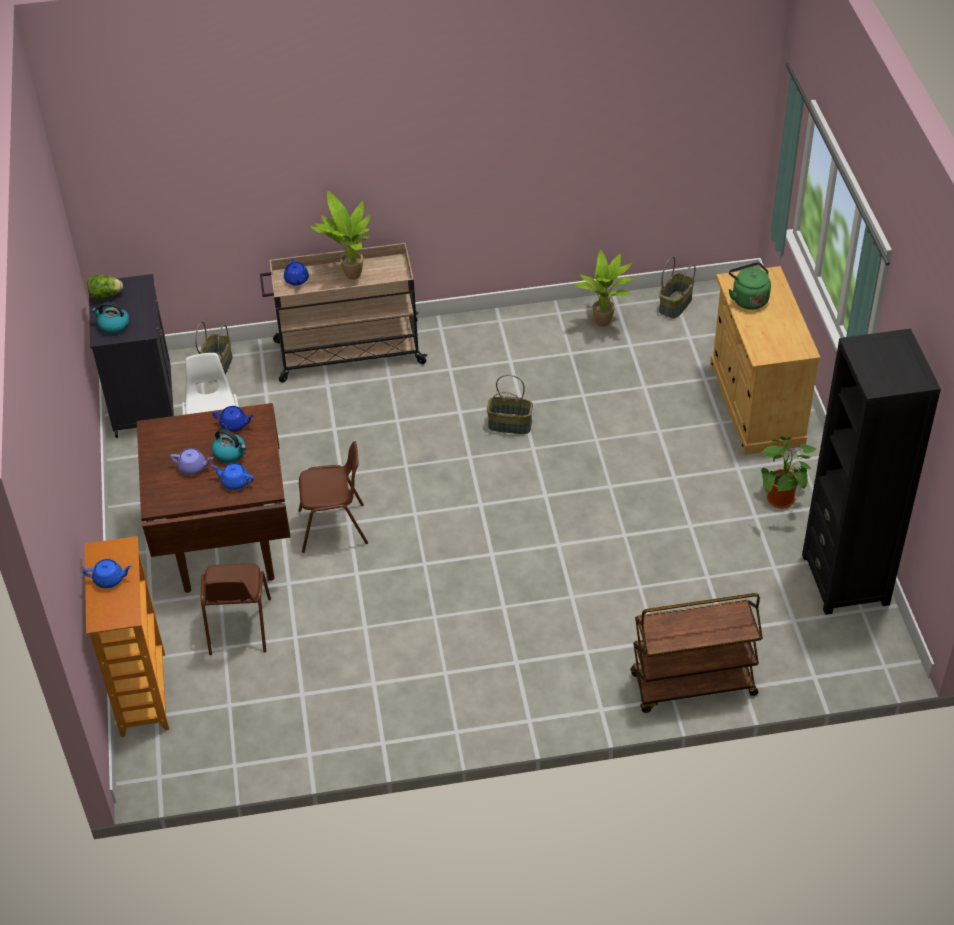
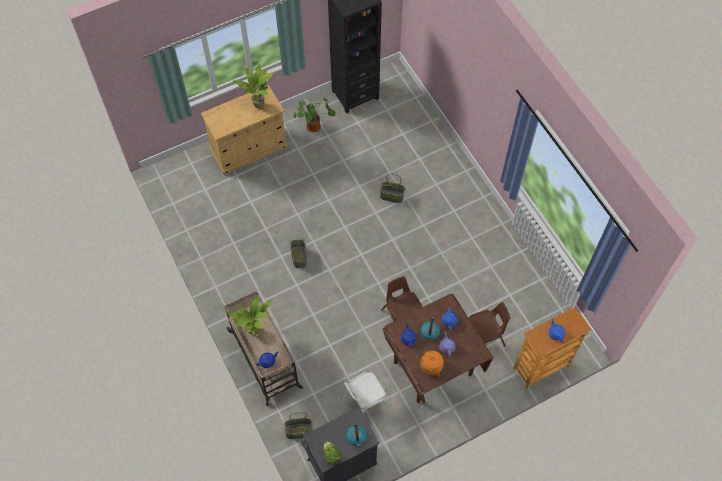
camera: 110 degrees left, 15 degrees up
(171, 437) = (429, 367): none -> orange kettle
(605, 323) = (203, 232): potted plant -> potted plant (259, 104)
(676, 305) = (179, 201): basket -> basket (392, 196)
(692, 685) = (438, 139): brown cart -> none
(748, 299) = (232, 121): green kettle -> none

